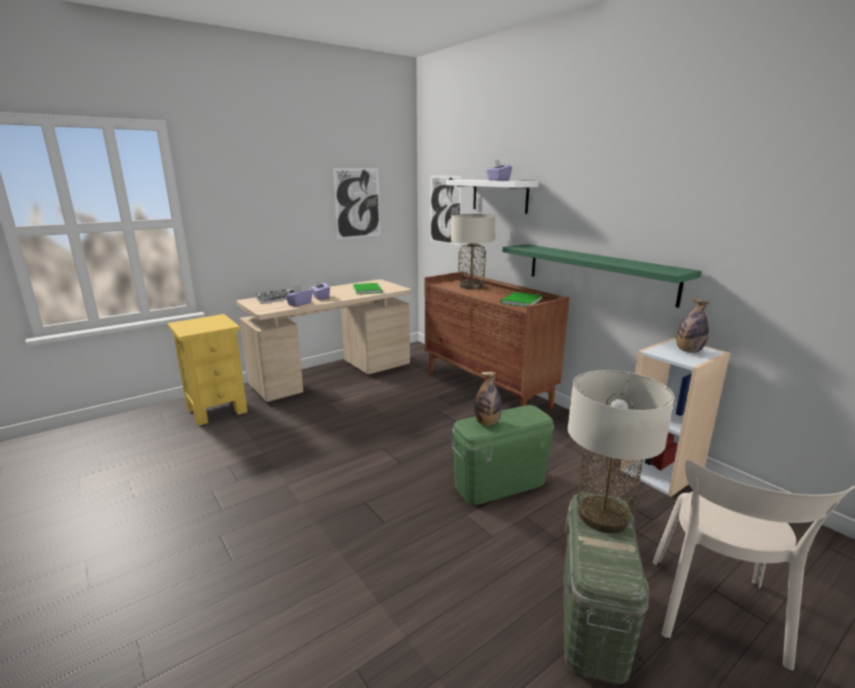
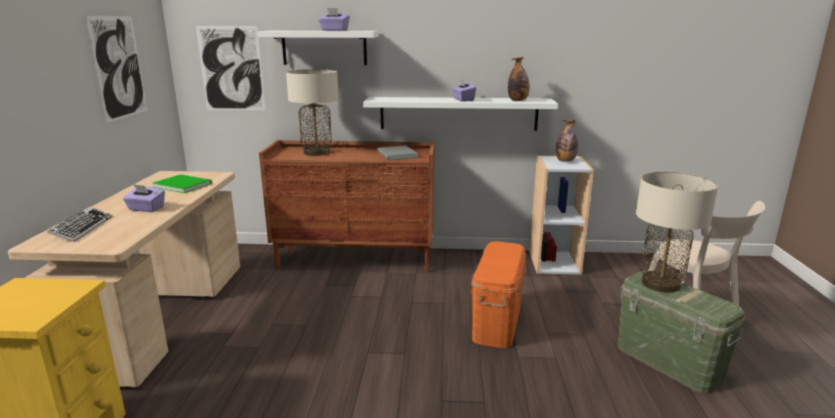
camera: 50 degrees left, 0 degrees up
(299, 304) = (140, 224): purple tissue box -> purple tissue box (463, 100)
(487, 423) = (497, 266): bottle -> bottle (518, 100)
(500, 484) = (497, 322): green storage box -> orange storage box
(520, 301) = (396, 154): green book -> grey book
(598, 272) = (458, 113): green shelf -> white shelf

